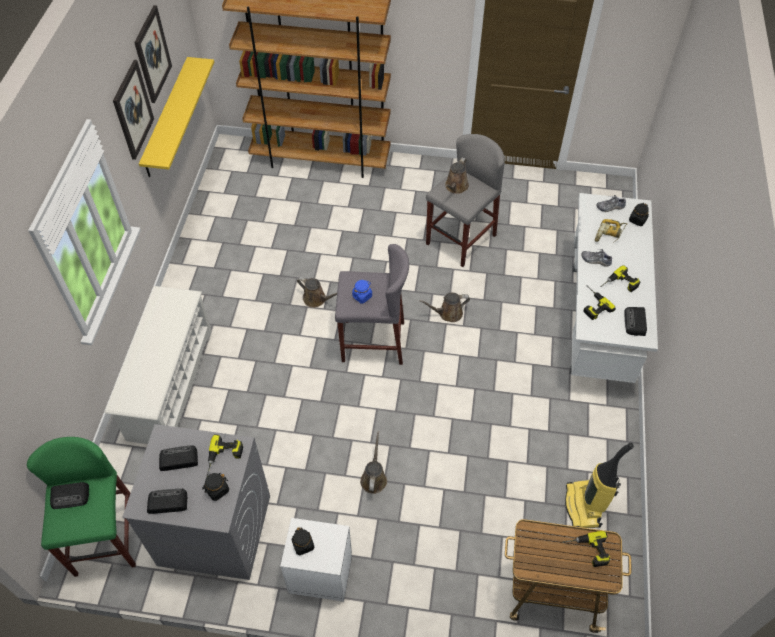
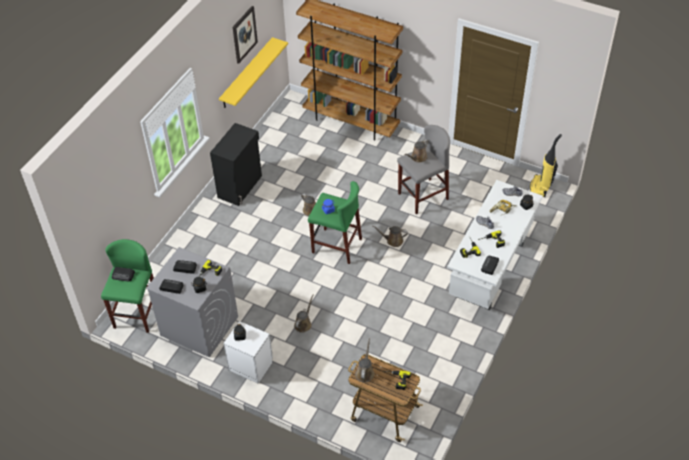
camera: 20 degrees right, 5 degrees down
(133, 110) = (222, 66): picture -> none
(170, 384) = (202, 239): white shoe rack -> none
(199, 288) = (240, 186): none -> black cabinet
(373, 342) = (336, 246): grey stool -> green stool
(533, 552) = (365, 372): none -> brown watering can
(584, 506) = (426, 374): vacuum cleaner -> vacuum cleaner (540, 187)

